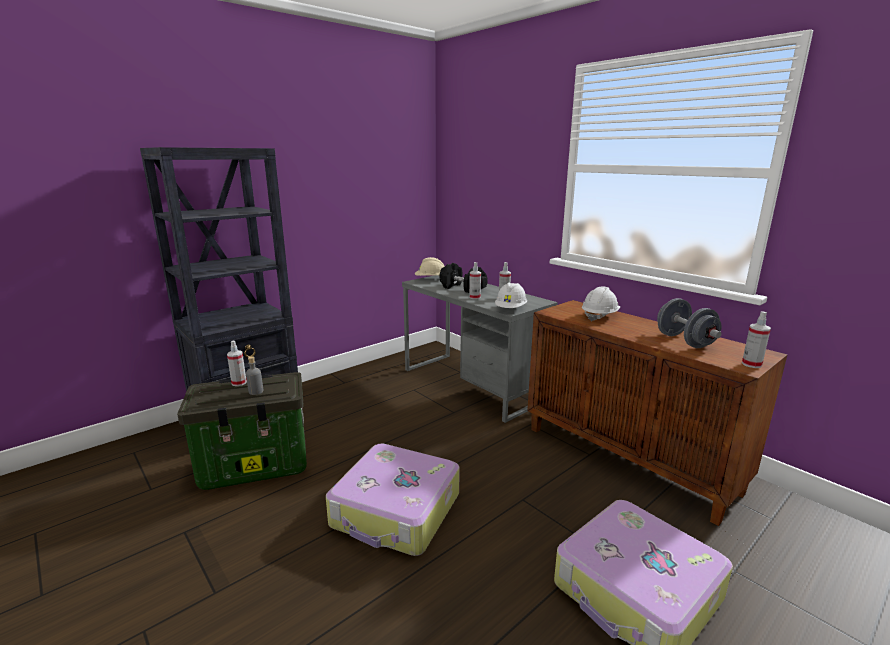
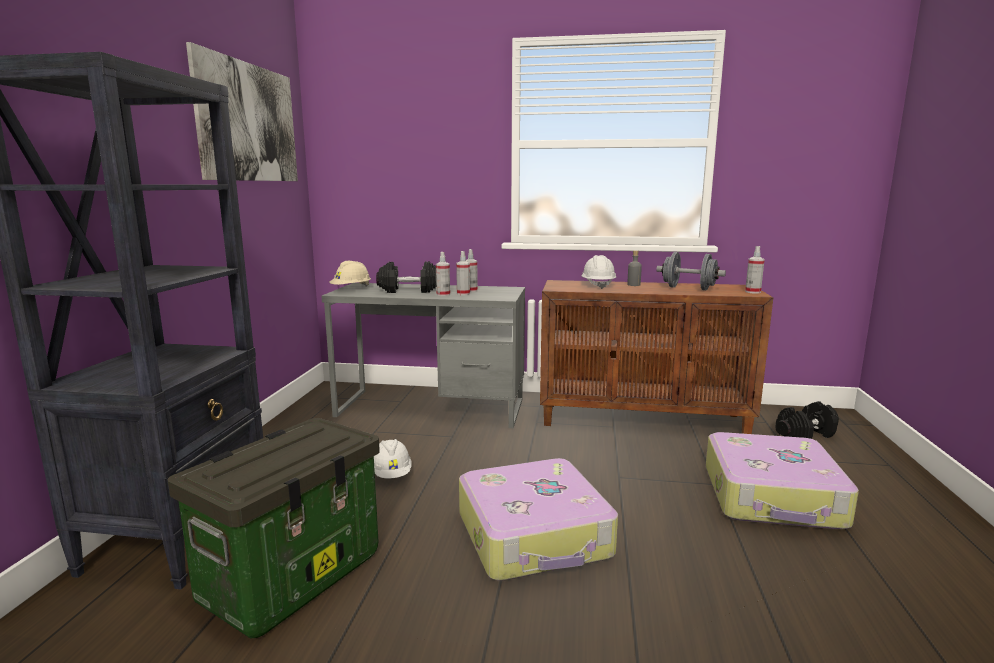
camera: 40 degrees left, 5 degrees down
(239, 383) = (256, 449): spray bottle -> spray bottle (463, 294)
(256, 391) = (306, 449): grey bottle -> grey bottle (633, 285)
(370, 153) = (249, 122): none -> picture
(510, 309) = (501, 297): white hard hat -> white hard hat (391, 474)
(801, 555) = (805, 435): none -> black dumbbell

